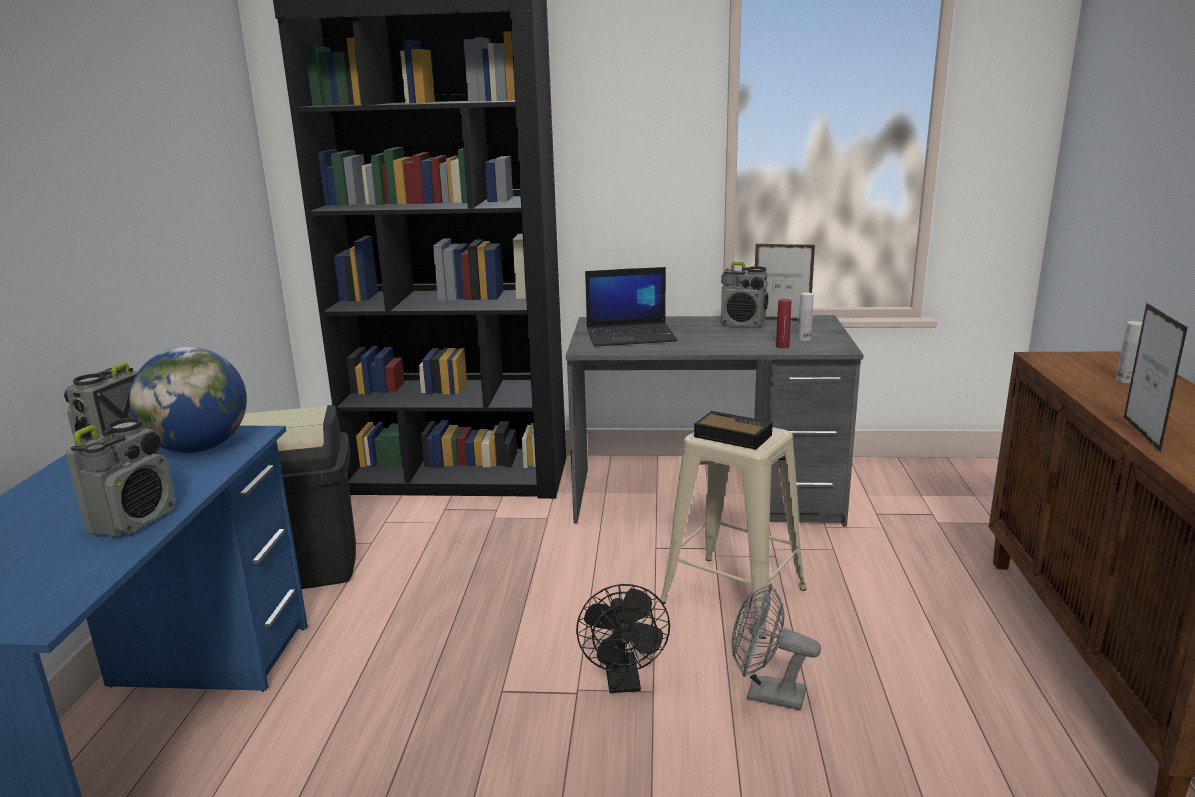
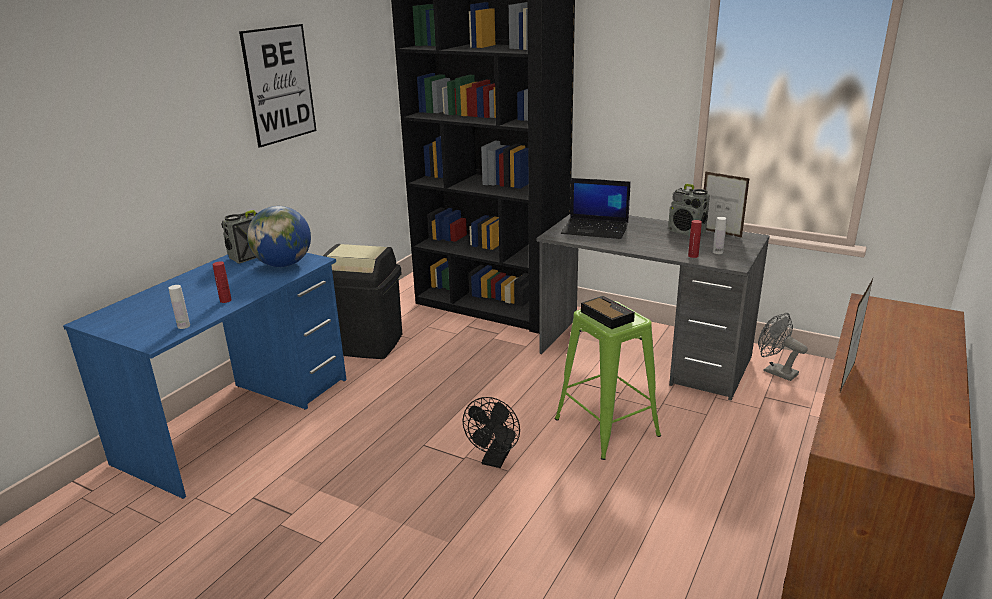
camera: 25 degrees right, 5 degrees up
(118, 158) = (279, 84): none -> picture
(134, 520) = (225, 300): radio -> red bottle
(734, 596) = (607, 428): beige stool -> green stool
(766, 694) = (575, 493): grey fan -> grey fan (775, 371)
(1125, 380) = (907, 334): white bottle -> white bottle (183, 326)

